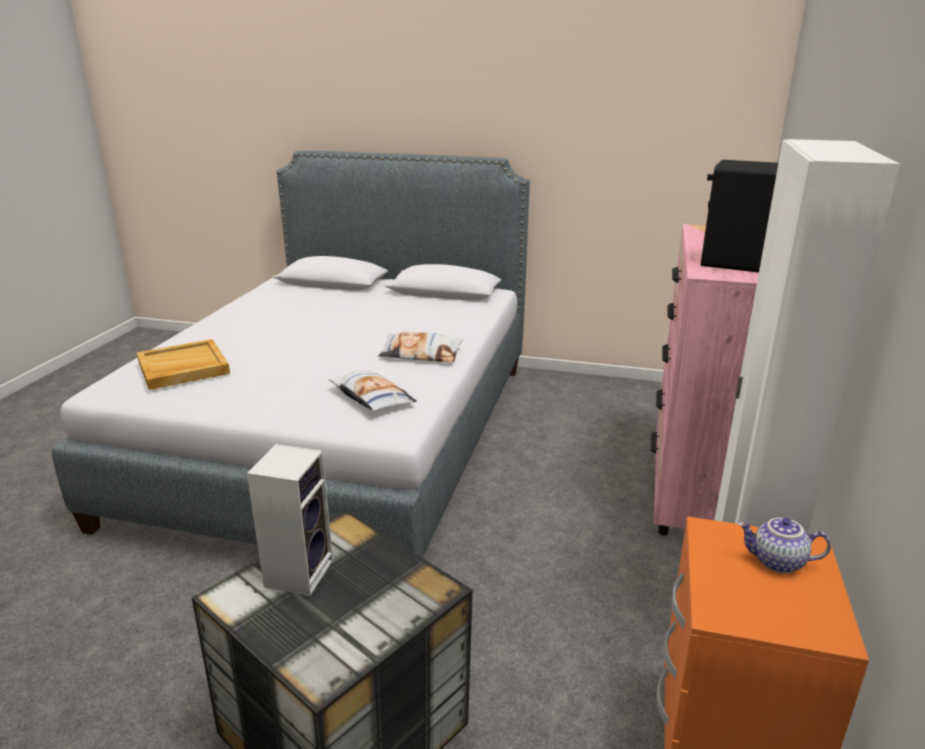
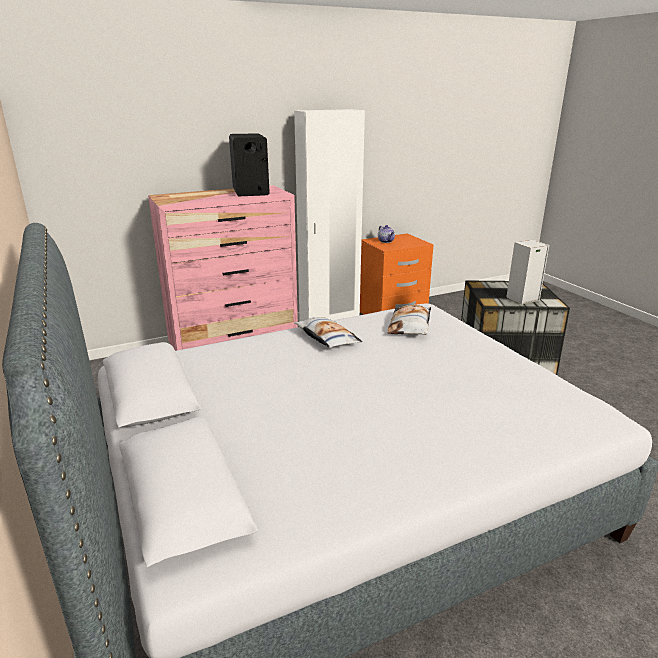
camera: 130 degrees left, 0 degrees up
(182, 368) = (522, 404): beige tray -> none

